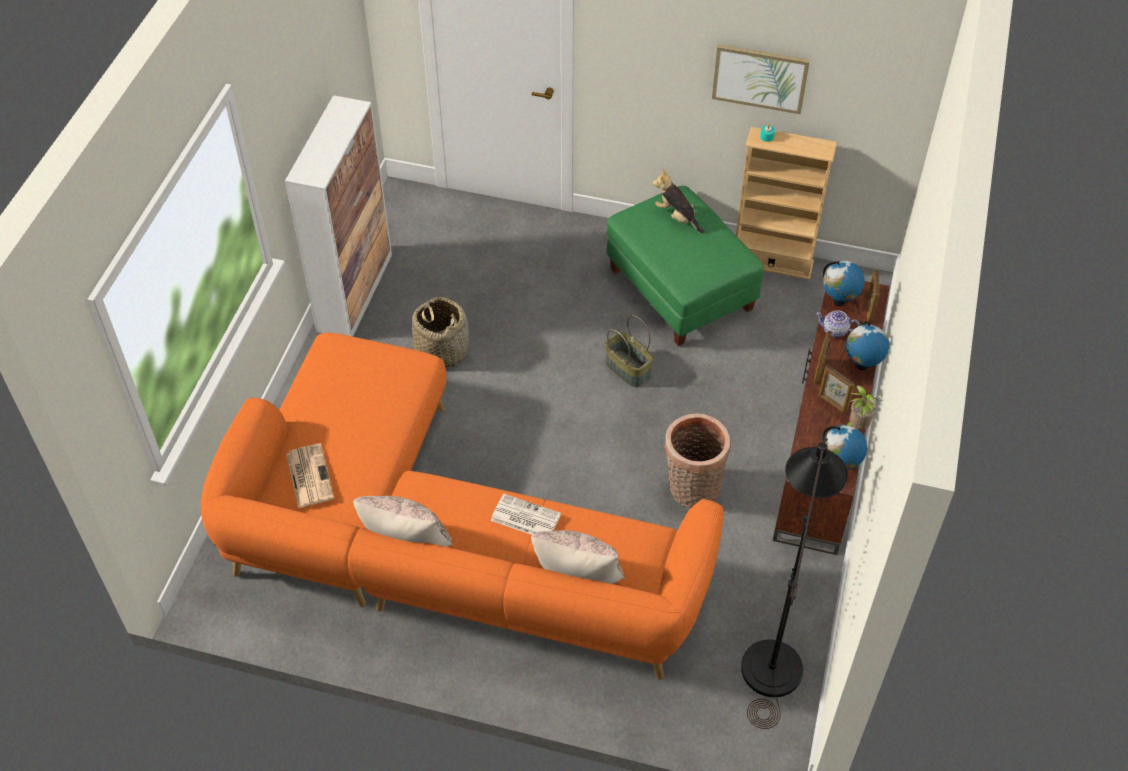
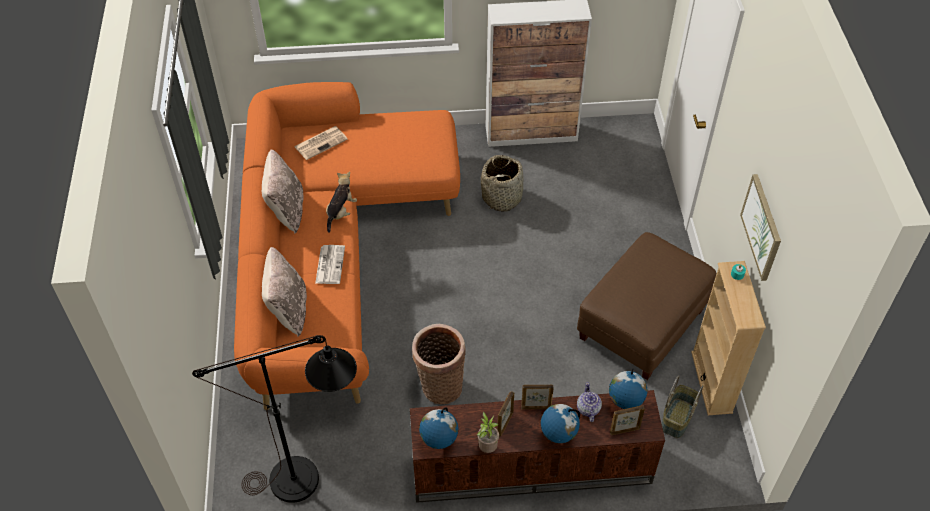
camera: 70 degrees right, 0 degrees up
(628, 369) = (540, 313): basket -> basket (677, 419)
(677, 217) = (669, 272): plush toy -> plush toy (341, 212)
(680, 290) = (641, 325): green ottoman -> brown ottoman

